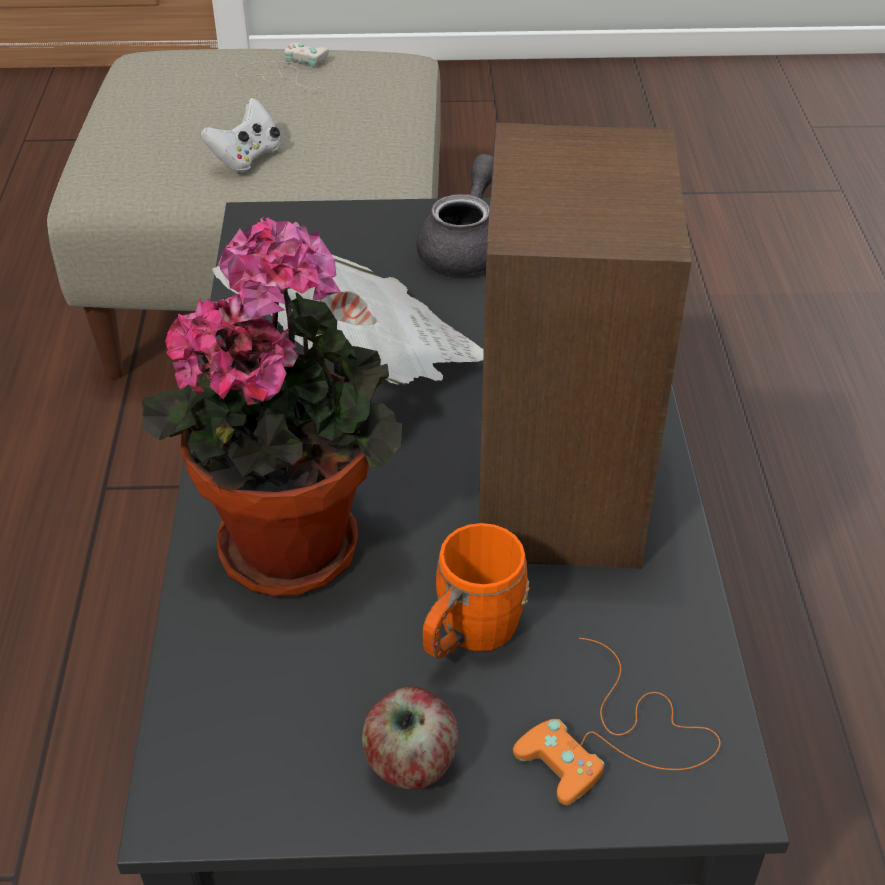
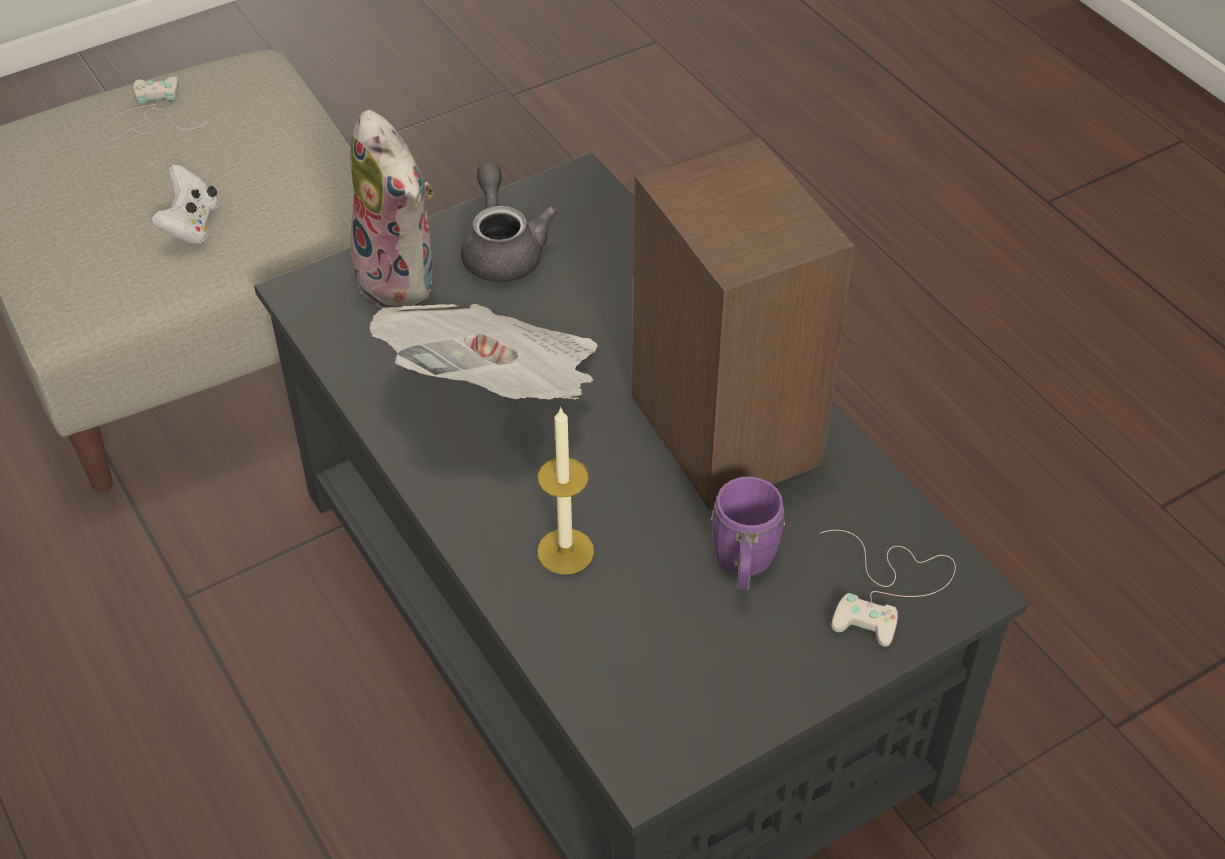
camera: 30 degrees left, 5 degrees up
(296, 537) = (565, 551): potted plant -> candle
(356, 240) = (403, 279): none -> plush toy
(410, 763) = (771, 669): apple -> none
(469, 636) = (744, 566): orange mug -> purple mug
(618, 738) = (887, 588): orange game controller -> white game controller

